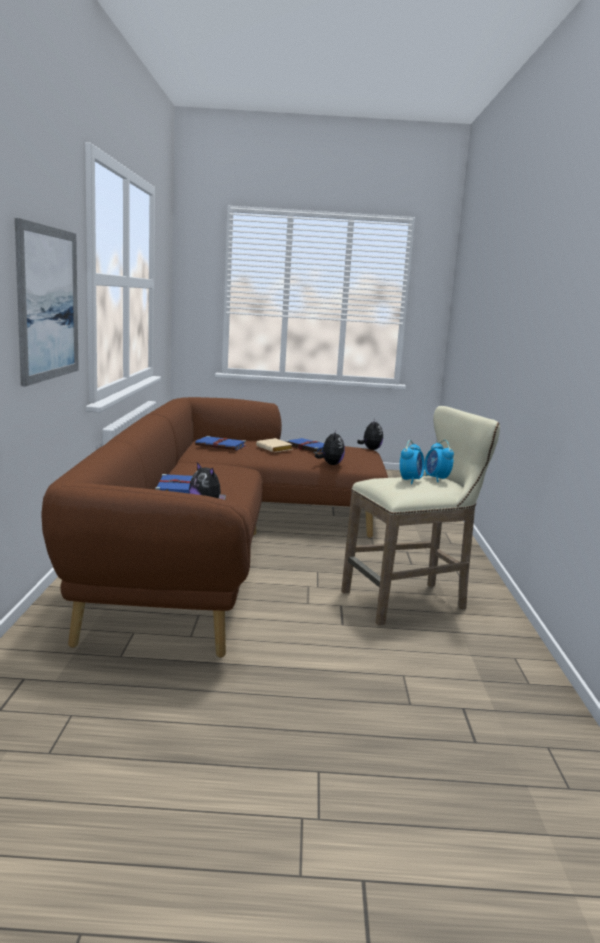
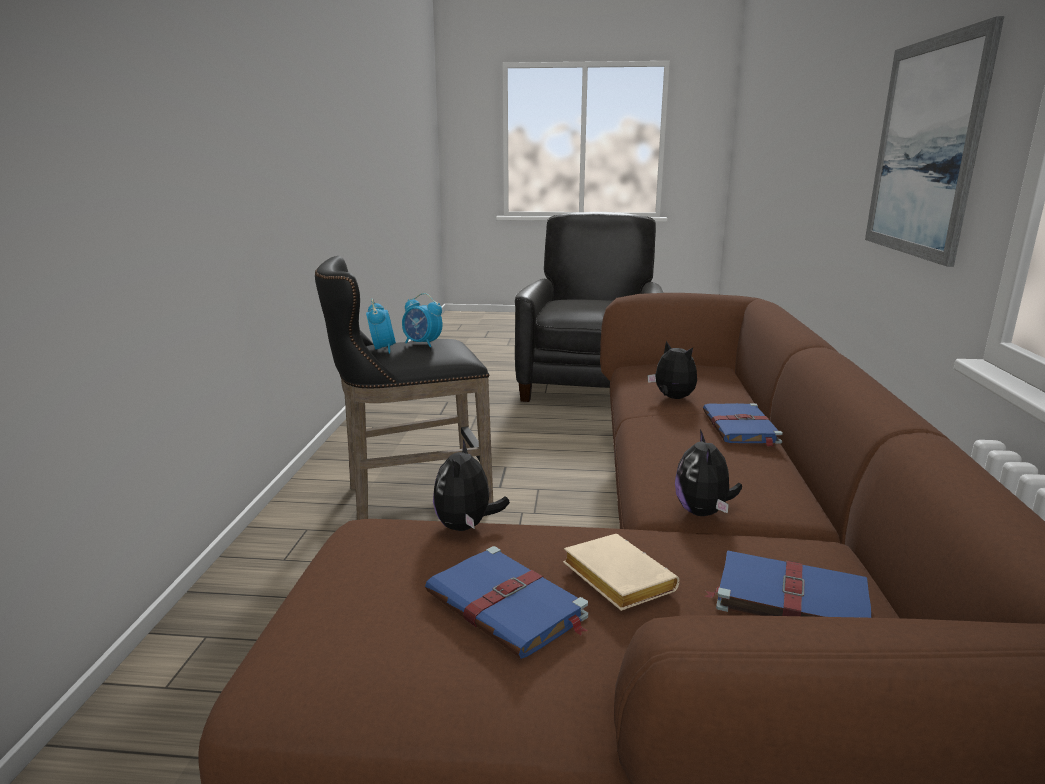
camera: 175 degrees left, 5 degrees up
(228, 802) = (590, 385): none -> black armchair
(370, 449) = (245, 693): plush toy -> plush toy (703, 512)
(410, 480) = (422, 344): alarm clock -> alarm clock turned 90 degrees counterclockwise
(411, 601) = (410, 494): beige stool -> black stool

